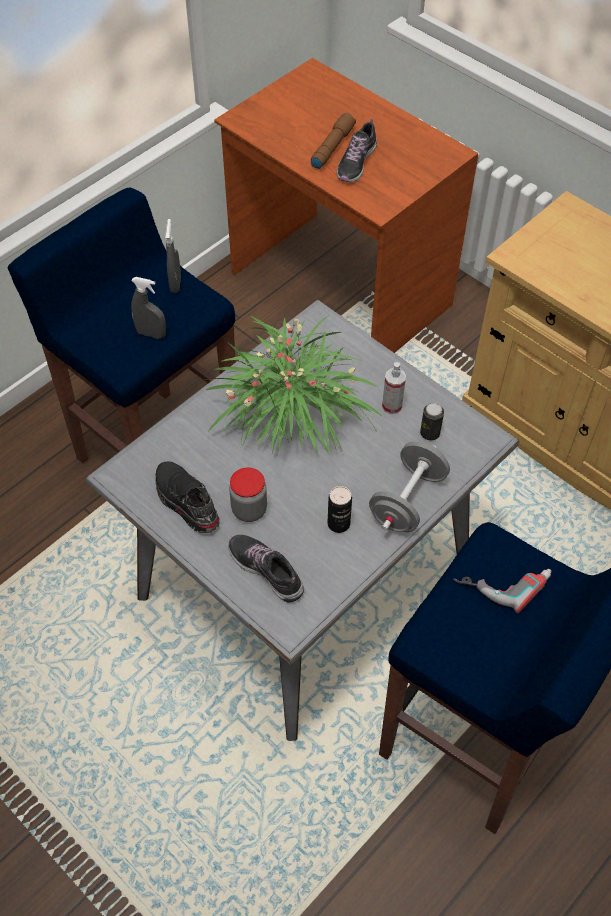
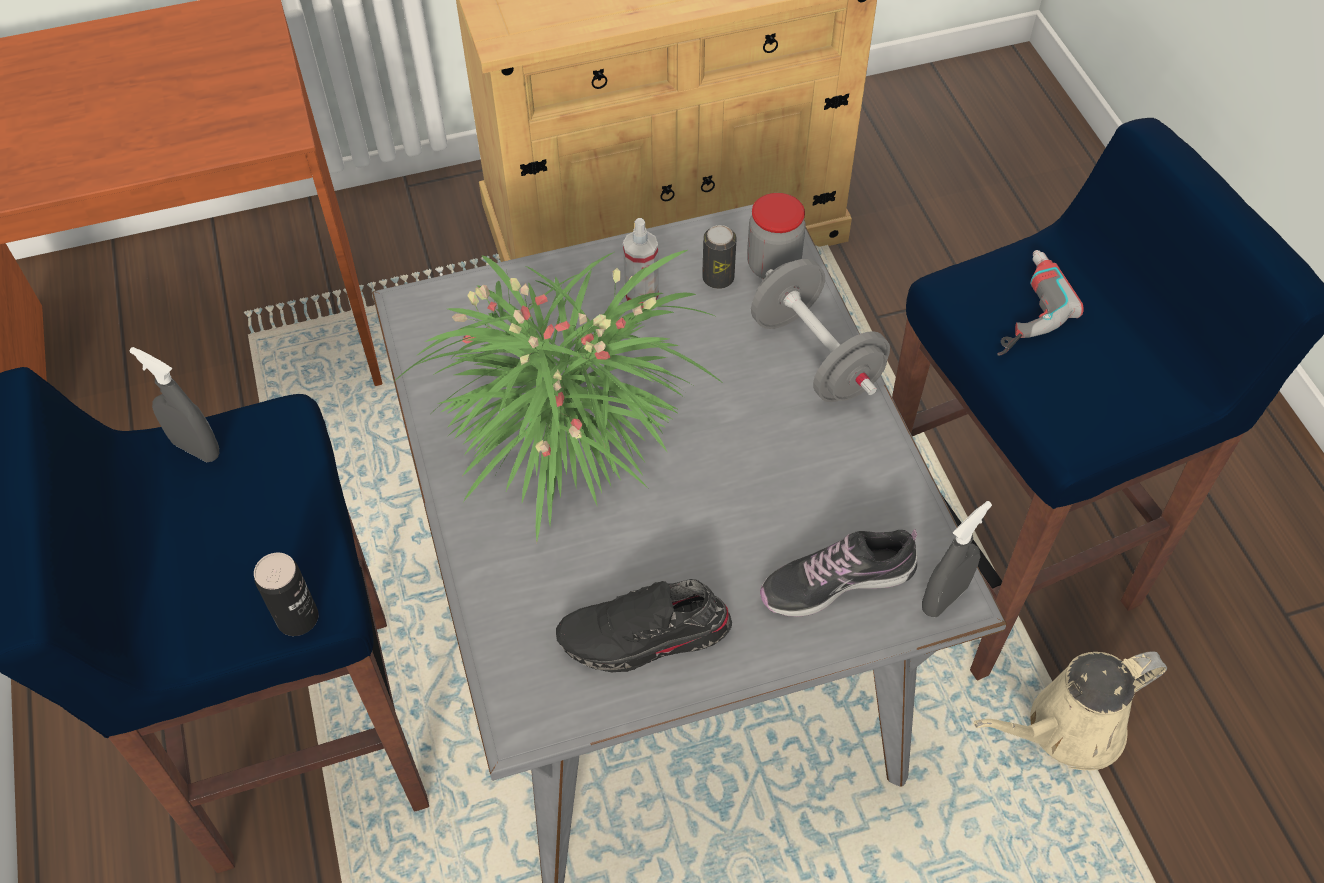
camera: 60 degrees left, 0 degrees up
(151, 334) = (277, 530): grey spray bottle -> grey spray bottle (944, 598)
(249, 510) = (713, 555): jar -> jar (773, 266)
(332, 147) = (100, 125): brown flashlight -> none
(338, 523) = (806, 453): can -> can (297, 618)
(356, 163) = (162, 114): shoe -> none
(377, 819) = (1065, 730): none -> beige watering can

